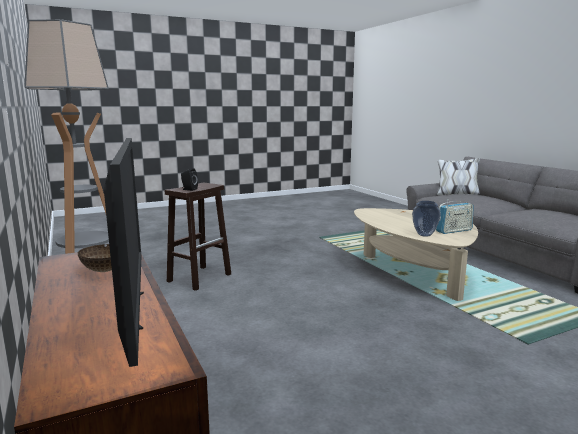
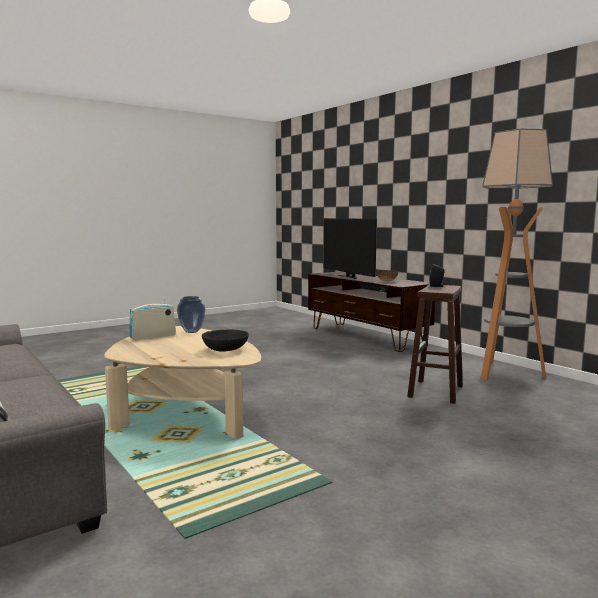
camera: 170 degrees right, 5 degrees down
(380, 216) = (225, 350): none -> black bowl

